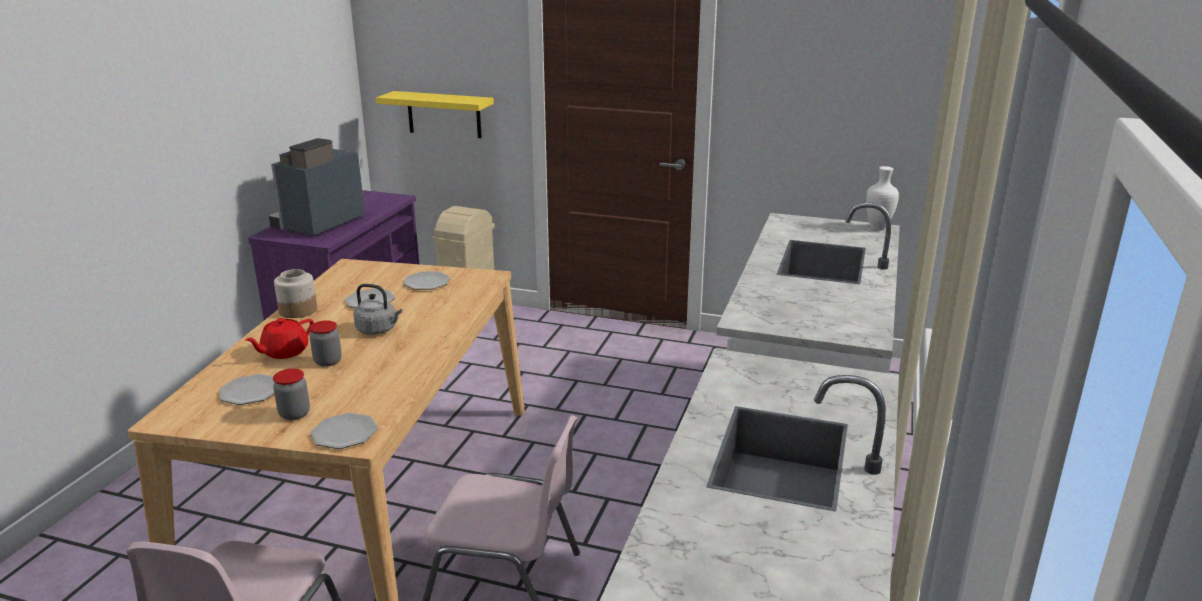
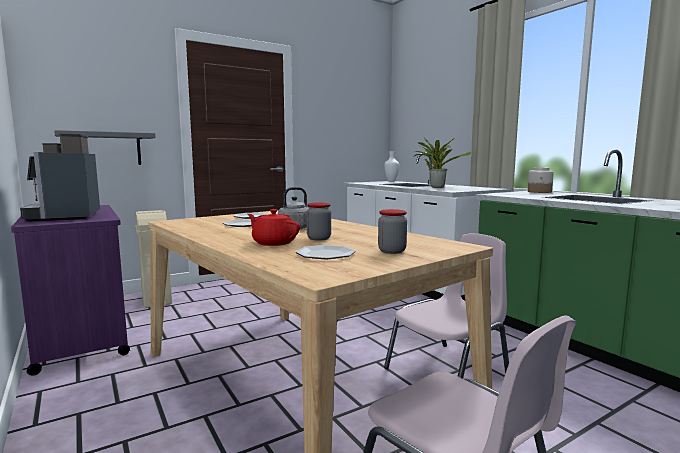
camera: 50 degrees left, 15 degrees down
(284, 352) = (273, 243): red teapot -> red teapot turned 135 degrees clockwise
(297, 310) = (206, 234): jar -> jar (539, 192)
(344, 434) = (447, 247): plate -> none
(444, 114) = (107, 149): yellow shelf -> grey shelf
(802, 292) = (436, 187): none -> potted plant

